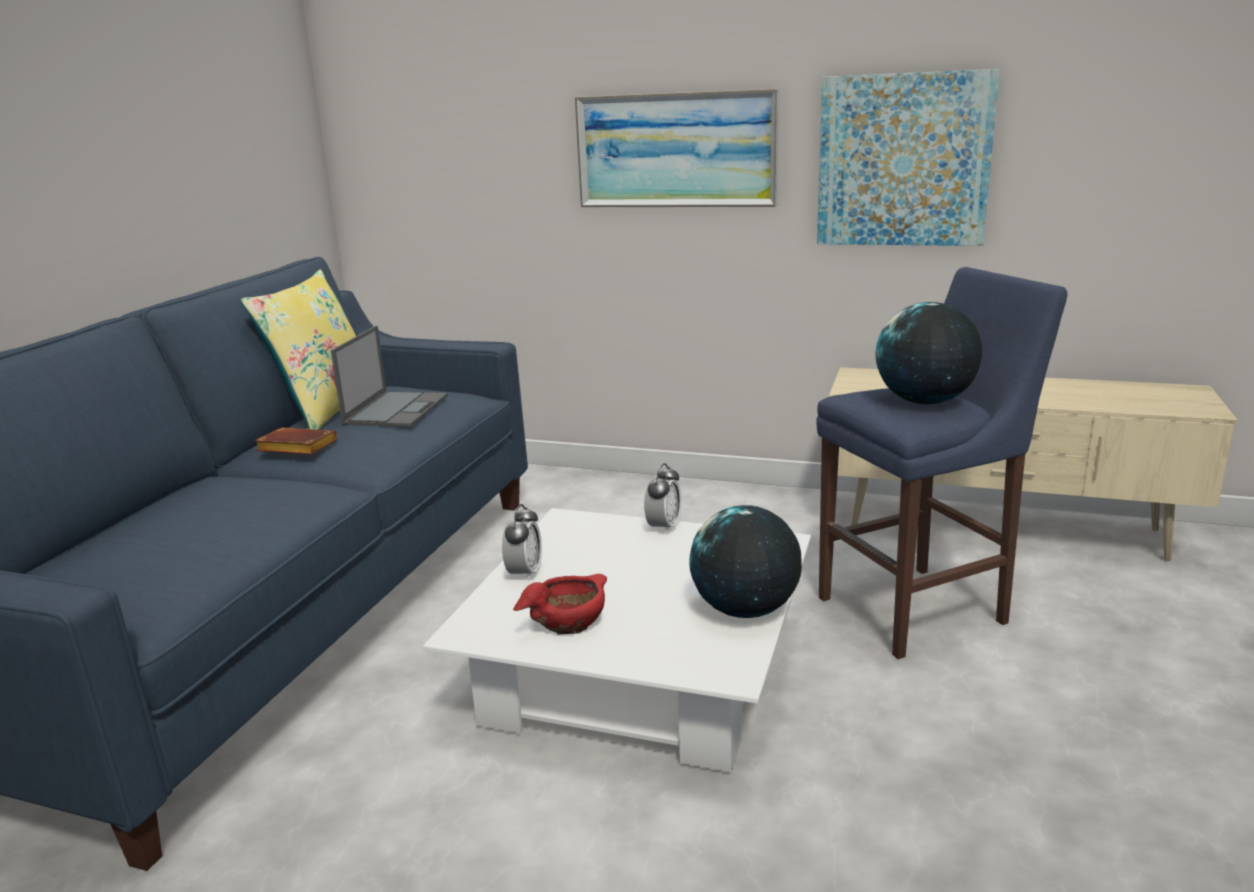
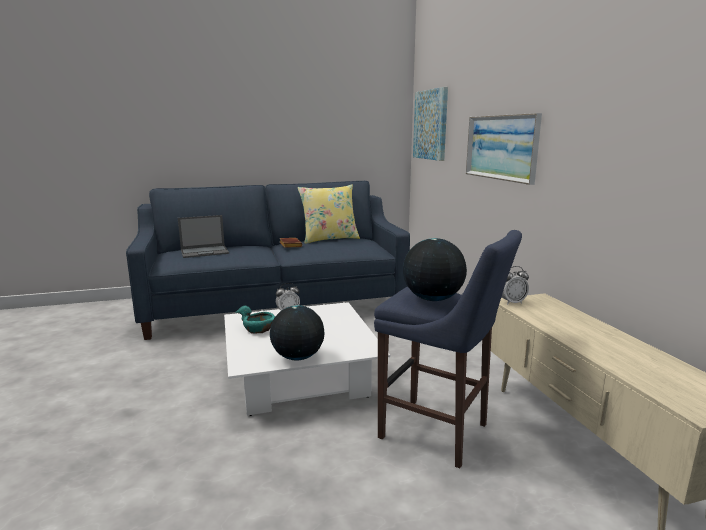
camera: 55 degrees right, 5 degrees down
(396, 409) = (341, 245): laptop -> laptop (205, 252)
(568, 620) = (259, 329): red bowl -> turquoise bowl
(663, 527) = (356, 324): alarm clock -> alarm clock (512, 302)
(903, 160) = (593, 163): picture -> picture (431, 125)

